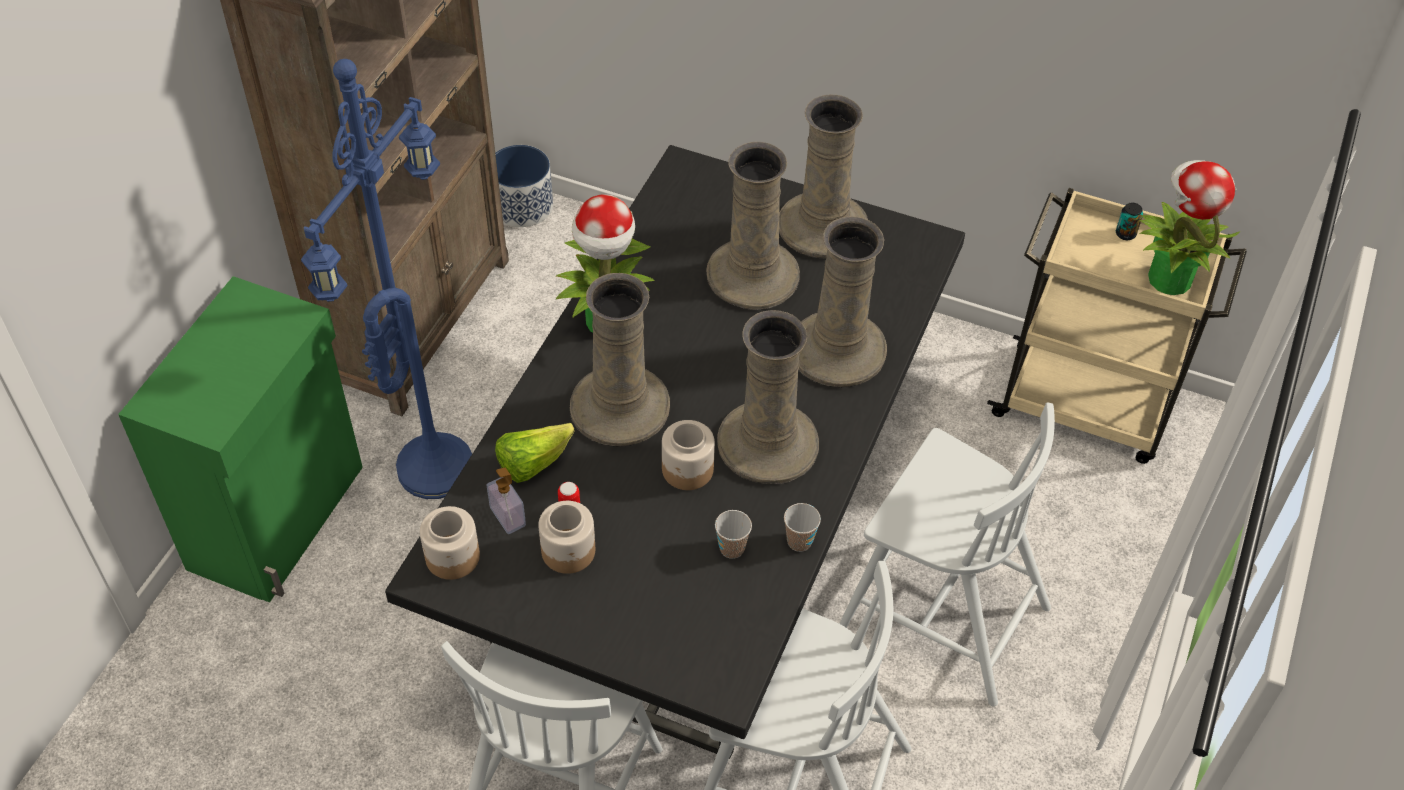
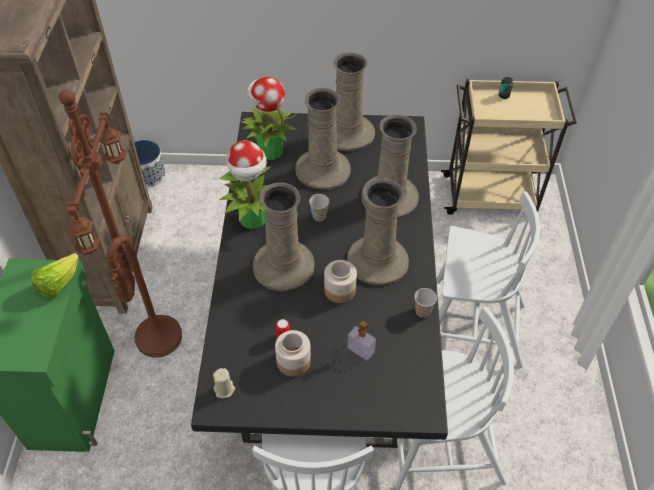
camera: 20 degrees left, 0 degrees up
(432, 464) = (156, 335): blue floor lamp -> brown floor lamp
(452, 557) = (224, 389): jar -> beige candle
(507, 517) = (247, 352): soap dispenser -> soap dispenser (360, 350)
(532, 463) = (247, 315): lettuce -> lettuce (58, 284)
(732, 548) = (387, 328): cup -> cup (319, 216)
(1168, 278) = (536, 112): potted plant -> potted plant (269, 150)

